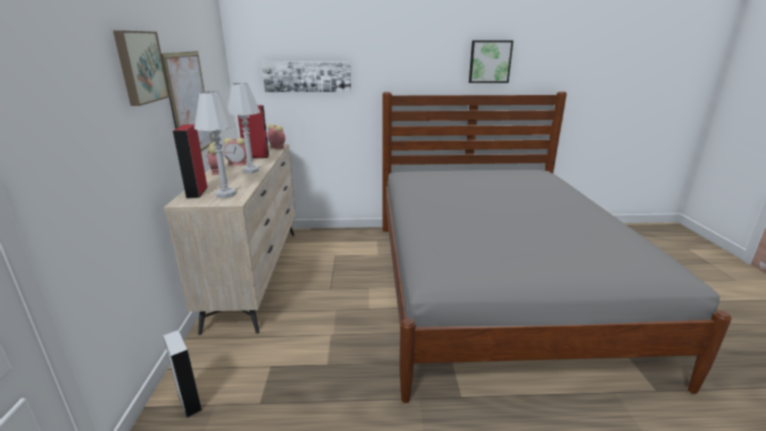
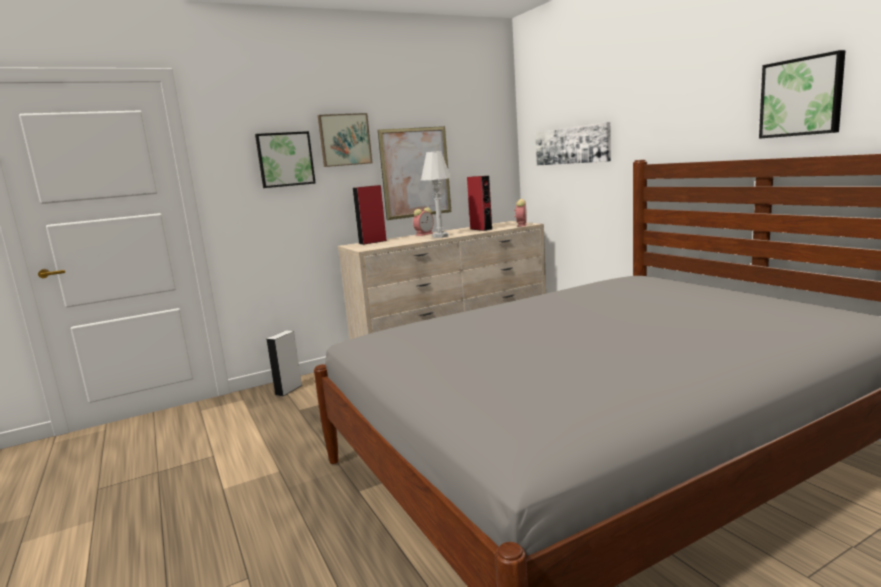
camera: 65 degrees right, 10 degrees down
(95, 98) = (285, 159): none -> picture
(225, 194) = (376, 245): white table lamp -> none
(238, 164) = (453, 232): alarm clock -> none

